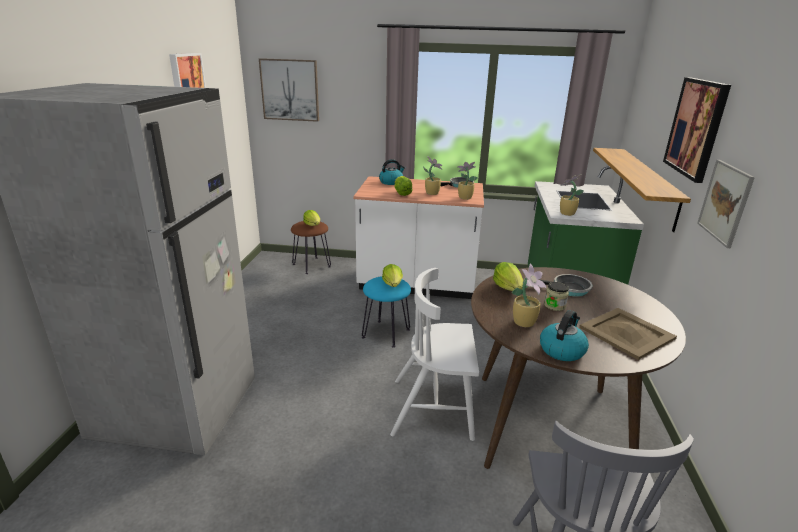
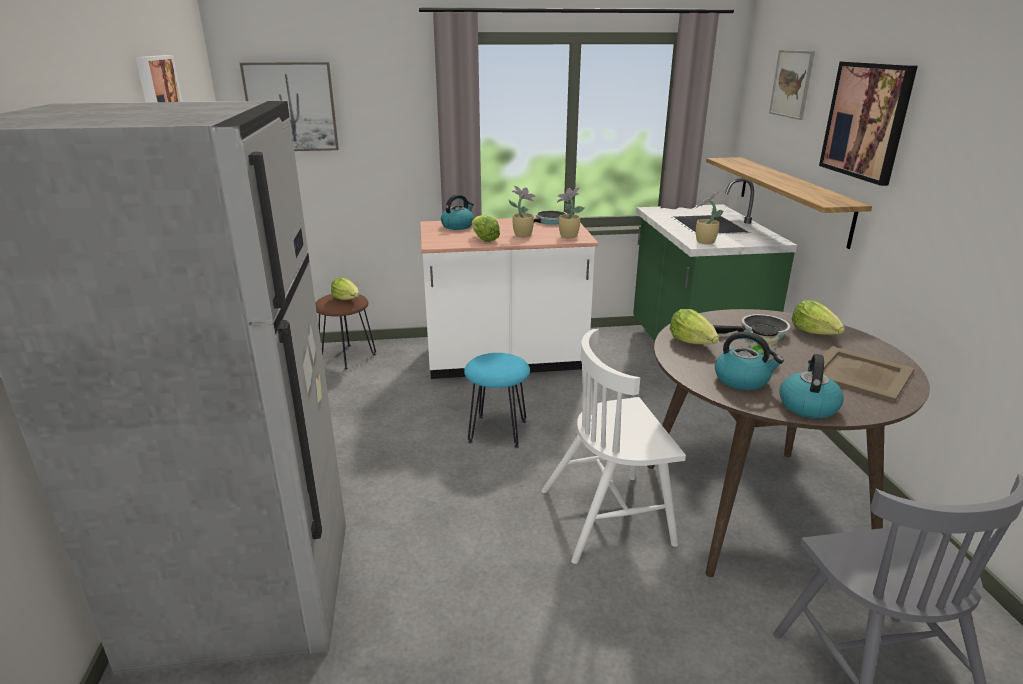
camera: 15 degrees left, 0 degrees up
(393, 284) = (506, 363): lettuce -> lettuce (815, 332)
(525, 322) = (742, 380): potted plant -> kettle
(725, 202) = (931, 204): picture -> picture (791, 84)

